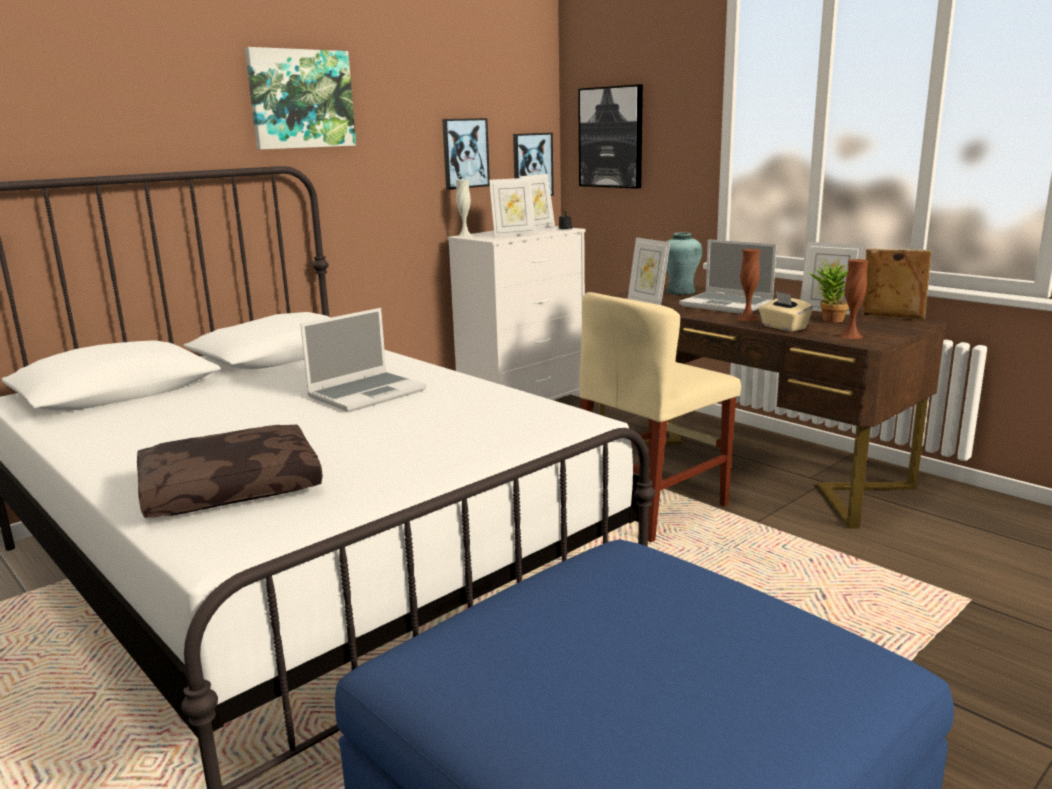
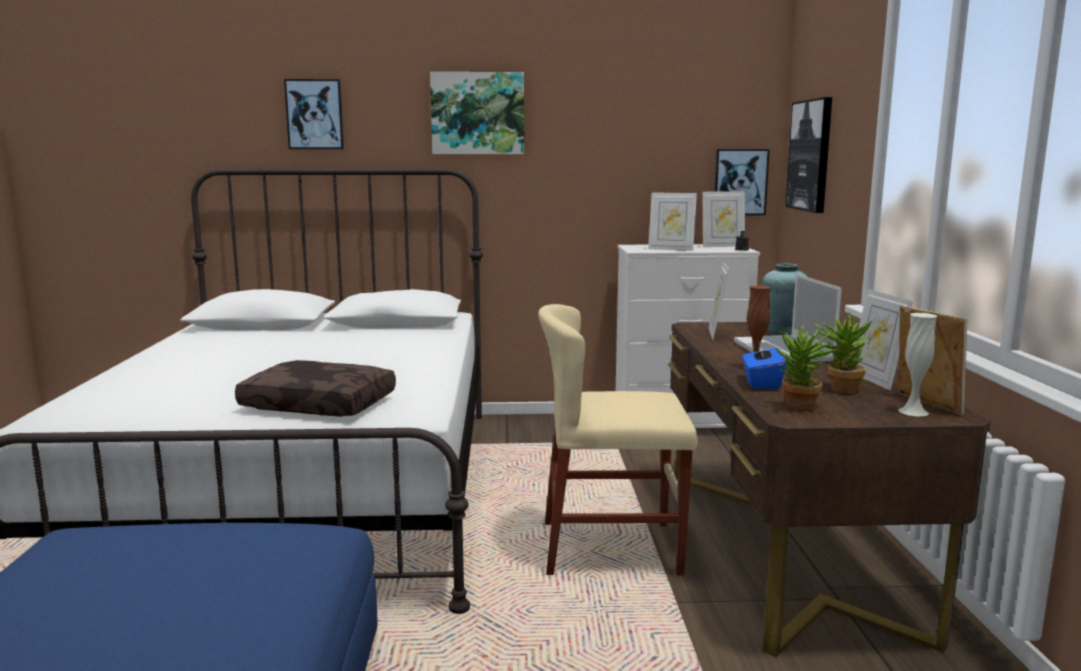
camera: 40 degrees right, 5 degrees down
(232, 487) = (141, 391): brown pillow -> brown pillow (321, 404)
(367, 393) = (360, 358): laptop -> none
(465, 153) = (651, 166): picture -> picture (315, 114)
(465, 235) = (631, 245): white vase -> white vase (913, 411)
(783, 327) = (761, 383): beige tissue box -> blue tissue box
(851, 336) = (801, 408): brown vase -> potted plant

